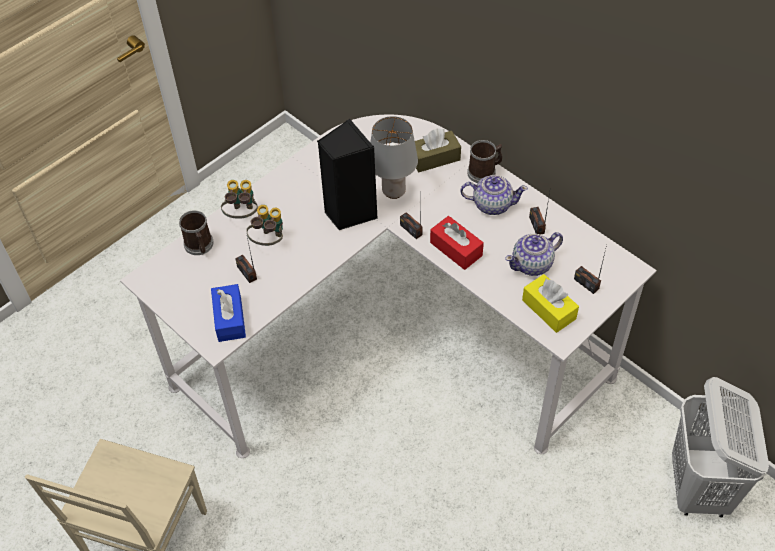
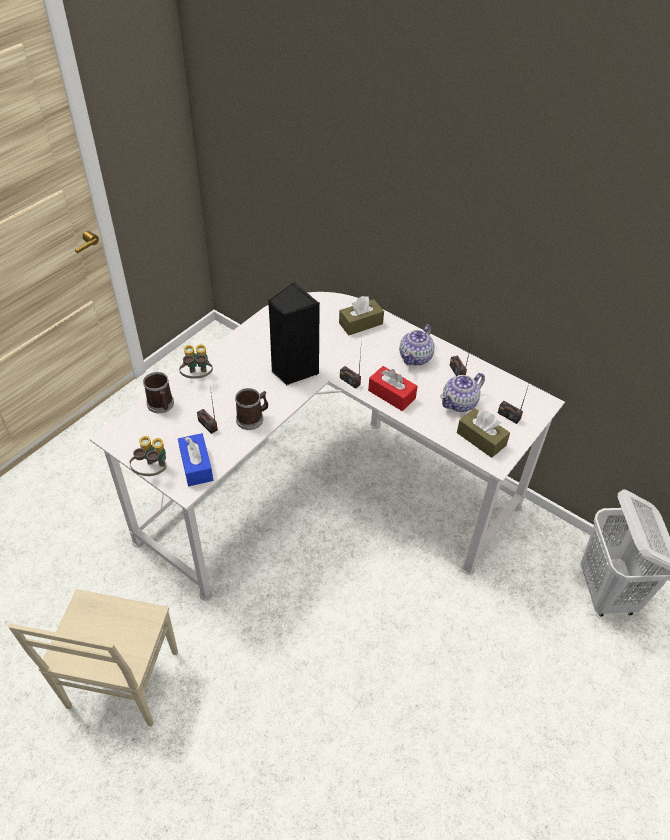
camera: 10 degrees left, 5 degrees down
(269, 241) = (224, 397): binoculars -> binoculars (153, 471)
(394, 191) = (330, 351): grey table lamp -> none
(484, 172) = (405, 332): mug -> mug (252, 418)
(492, 204) = (416, 357): teapot -> teapot turned 120 degrees clockwise
(549, 309) = (481, 439): yellow tissue box -> brown tissue box

